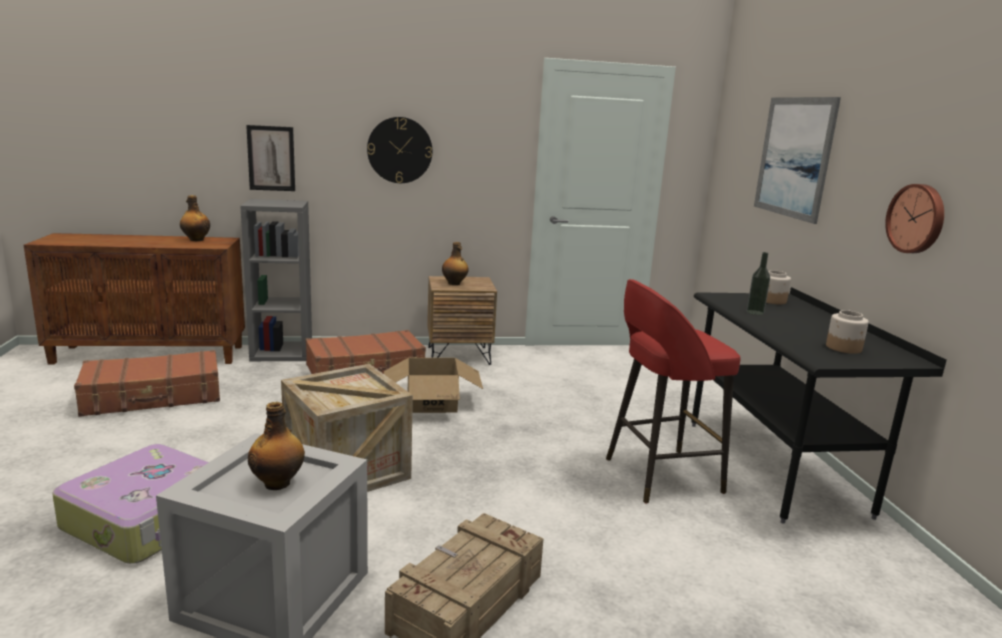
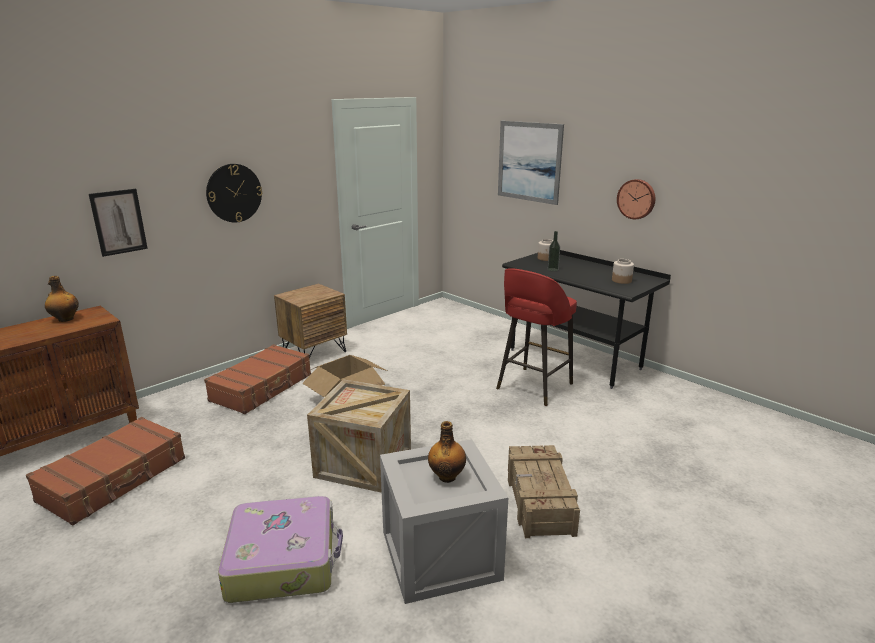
camera: 35 degrees left, 5 degrees up
(282, 353) = (169, 399): grey bookcase -> none
(454, 283) = (306, 296): bottle -> none

